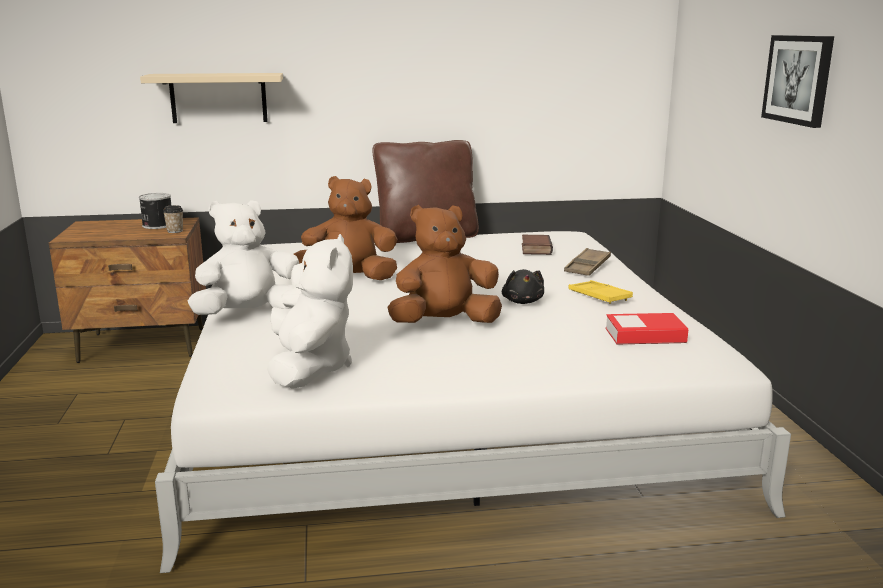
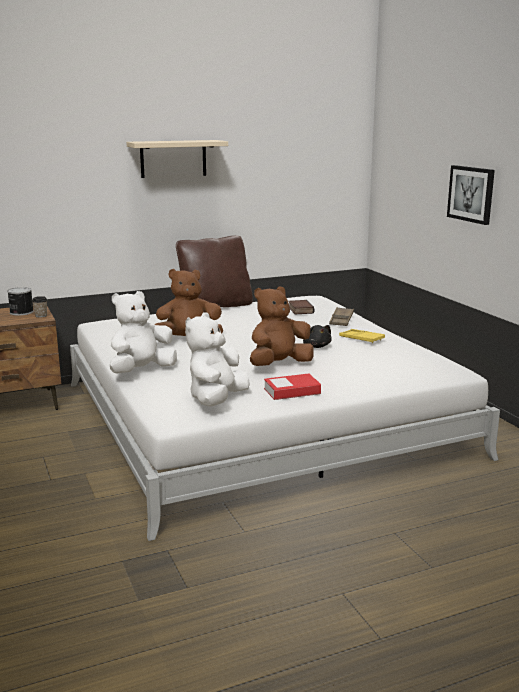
camera: 15 degrees left, 0 degrees up
(218, 98) = (59, 212): beige shelf -> beige shelf (173, 158)
(310, 368) = (217, 400): white plush toy -> white plush toy turned 135 degrees counterclockwise
(645, 335) = (405, 360): book -> book (292, 391)

